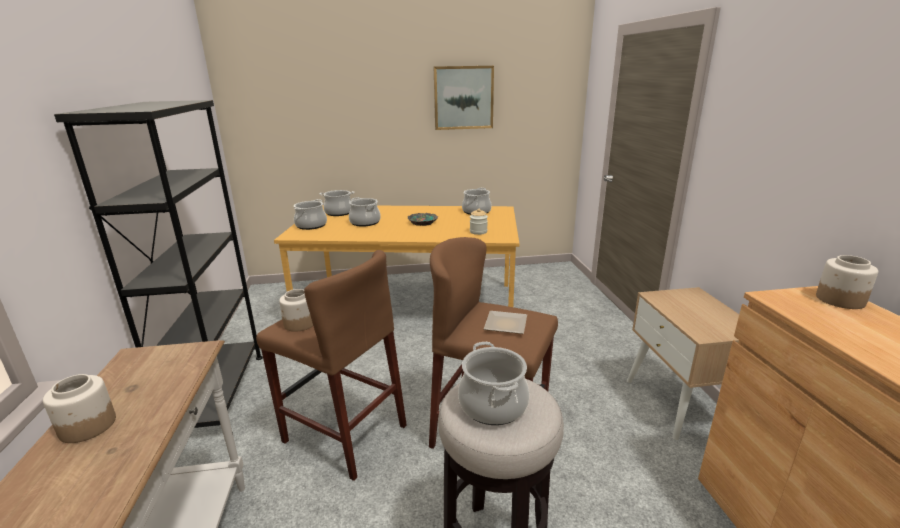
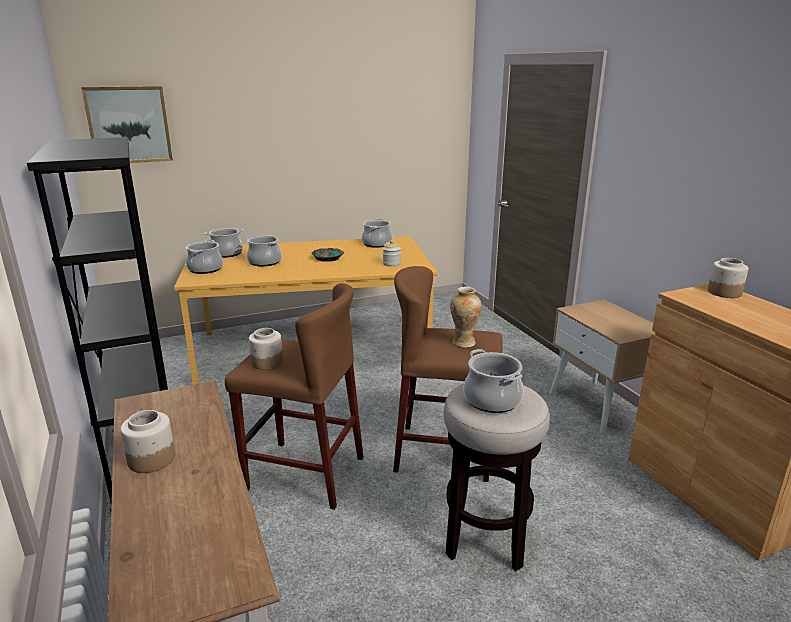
camera: 15 degrees left, 0 degrees up
(463, 98) = (350, 124): picture -> picture (129, 125)
(507, 324) = (464, 343): plate -> vase

